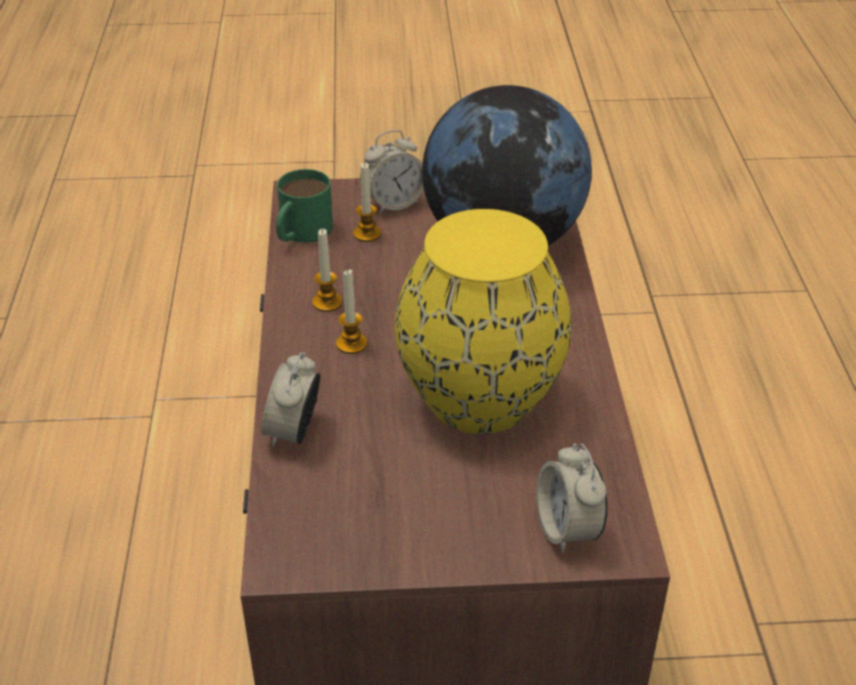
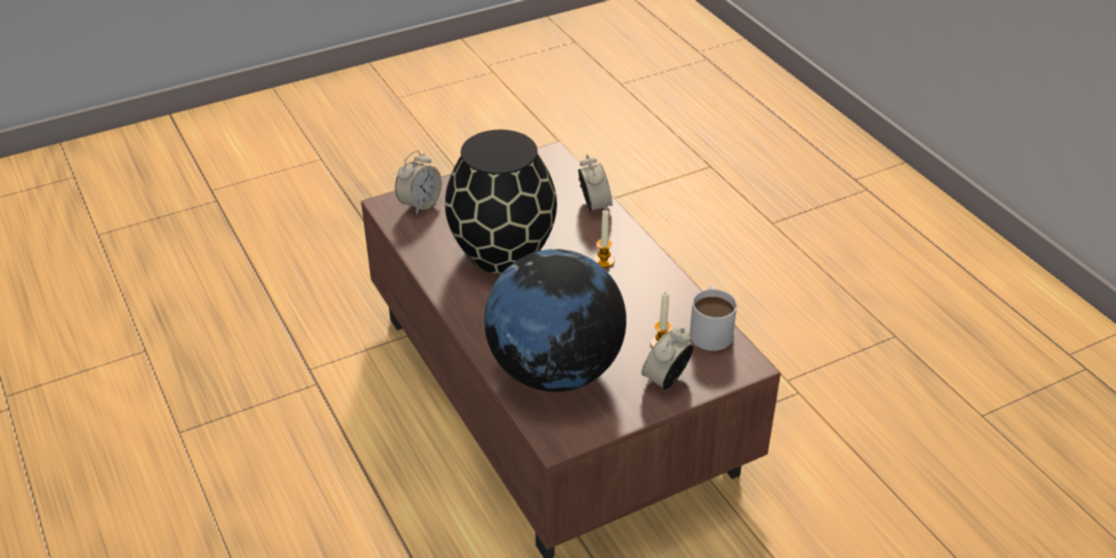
camera: 155 degrees right, 0 degrees up
(300, 233) = (710, 329): green mug -> white mug
(327, 302) = (643, 282): candle -> none
(480, 396) = (503, 253): yellow vase -> black vase
(567, 529) = (420, 204): alarm clock -> alarm clock turned 75 degrees clockwise

